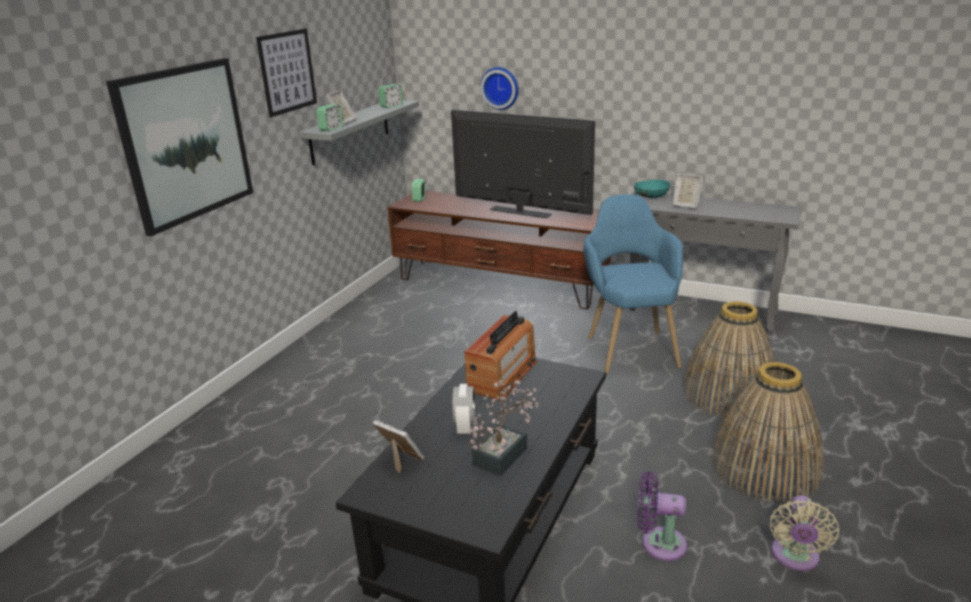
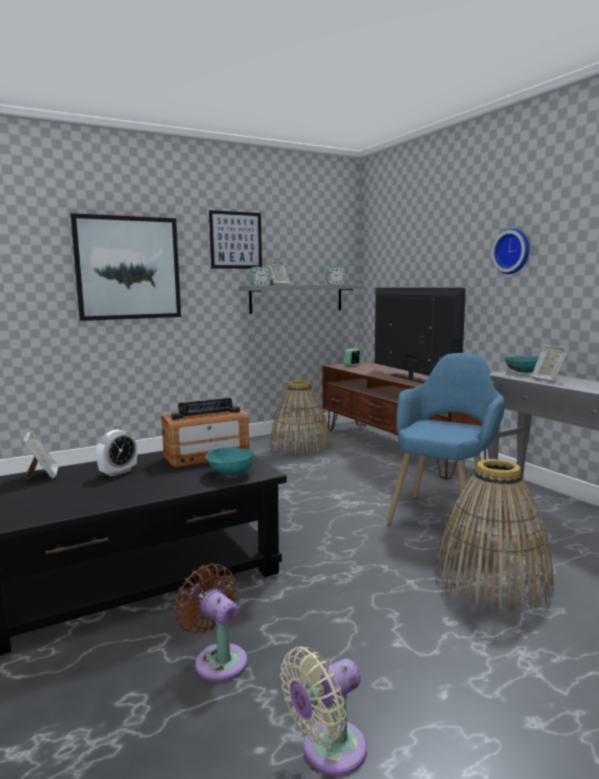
camera: 35 degrees right, 15 degrees down
(500, 88) = (421, 271): wall clock -> wall clock (513, 251)
(504, 453) = (104, 492): potted plant -> none
(562, 388) = (230, 473): none -> turquoise bowl
(658, 543) = (218, 660): purple fan -> brown fan
(765, 467) = (432, 653): basket -> basket (300, 445)

